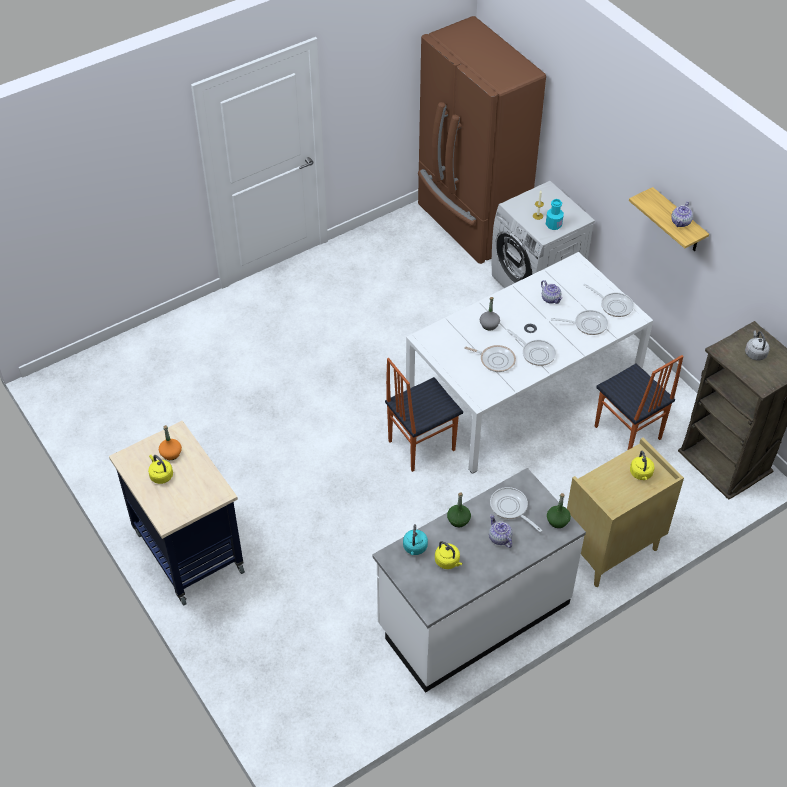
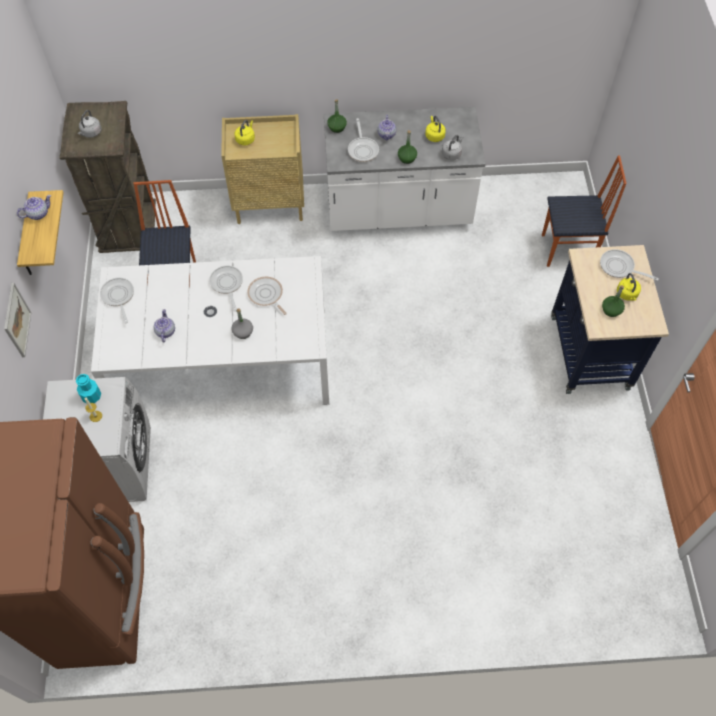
camera: 150 degrees left, 10 degrees up
(171, 453) = (611, 310): orange bottle -> green bottle
(415, 548) = (452, 154): turquoise kettle -> grey kettle
(420, 445) = (347, 353): chair -> chair (567, 250)
(587, 324) = (159, 290): frying pan -> frying pan (619, 267)
(620, 176) = (17, 320): none -> picture

